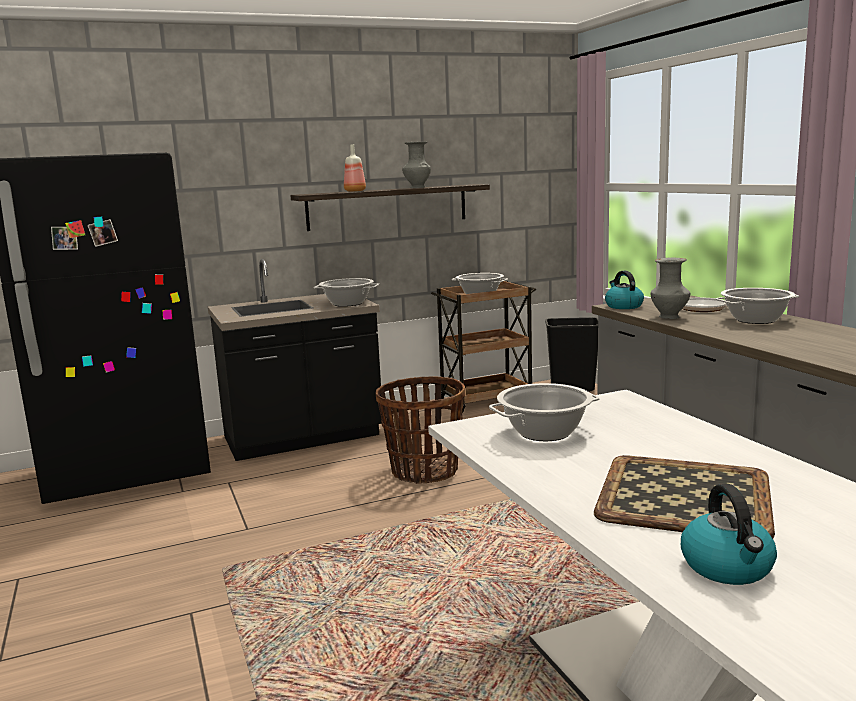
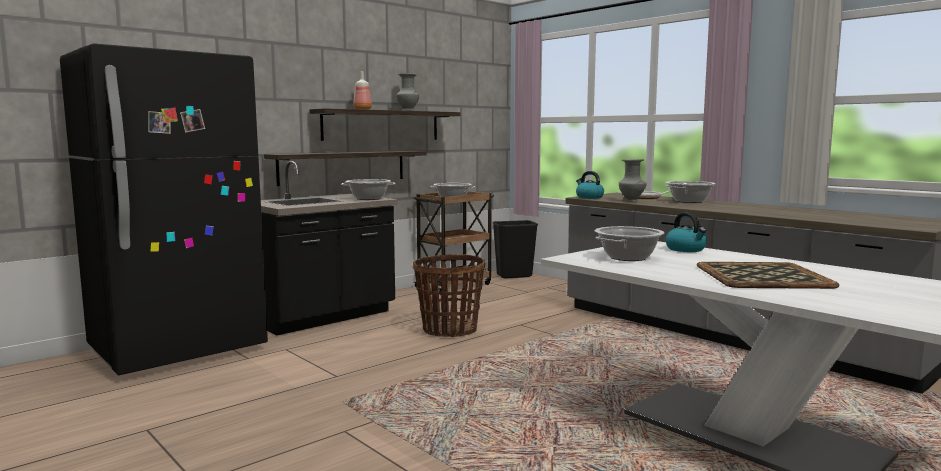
camera: 20 degrees left, 5 degrees down
(337, 260) = (343, 167): none -> shelf
(728, 567) = (833, 297): kettle -> kettle (686, 249)

